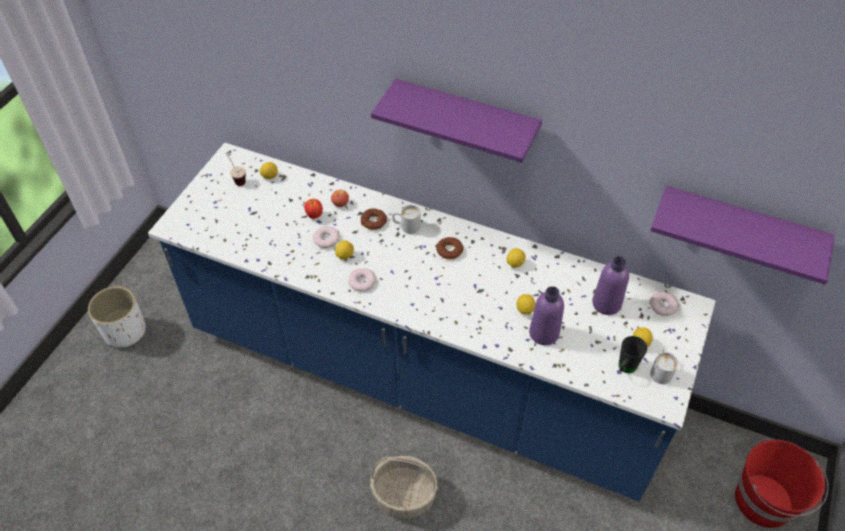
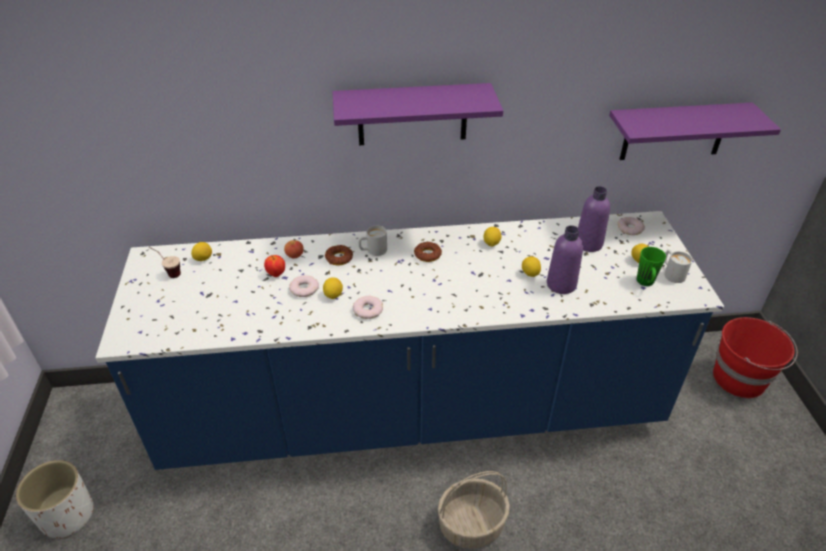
camera: 30 degrees left, 10 degrees down
(624, 369) = (645, 284): black mug -> green mug

